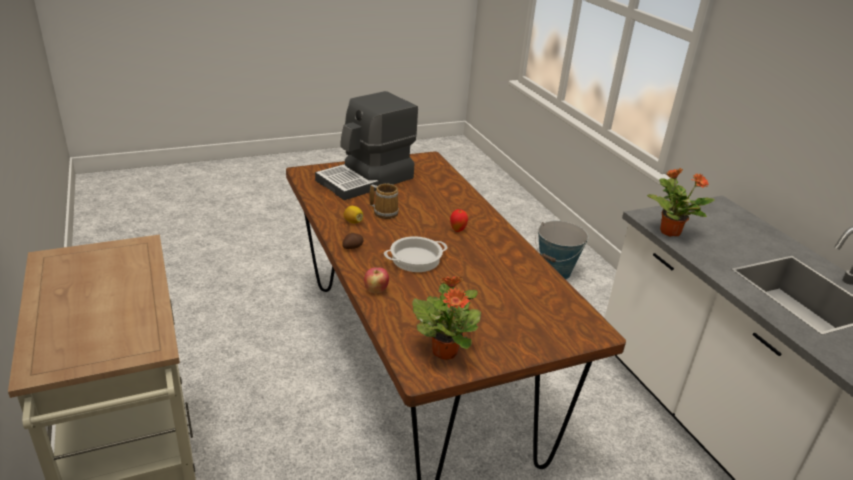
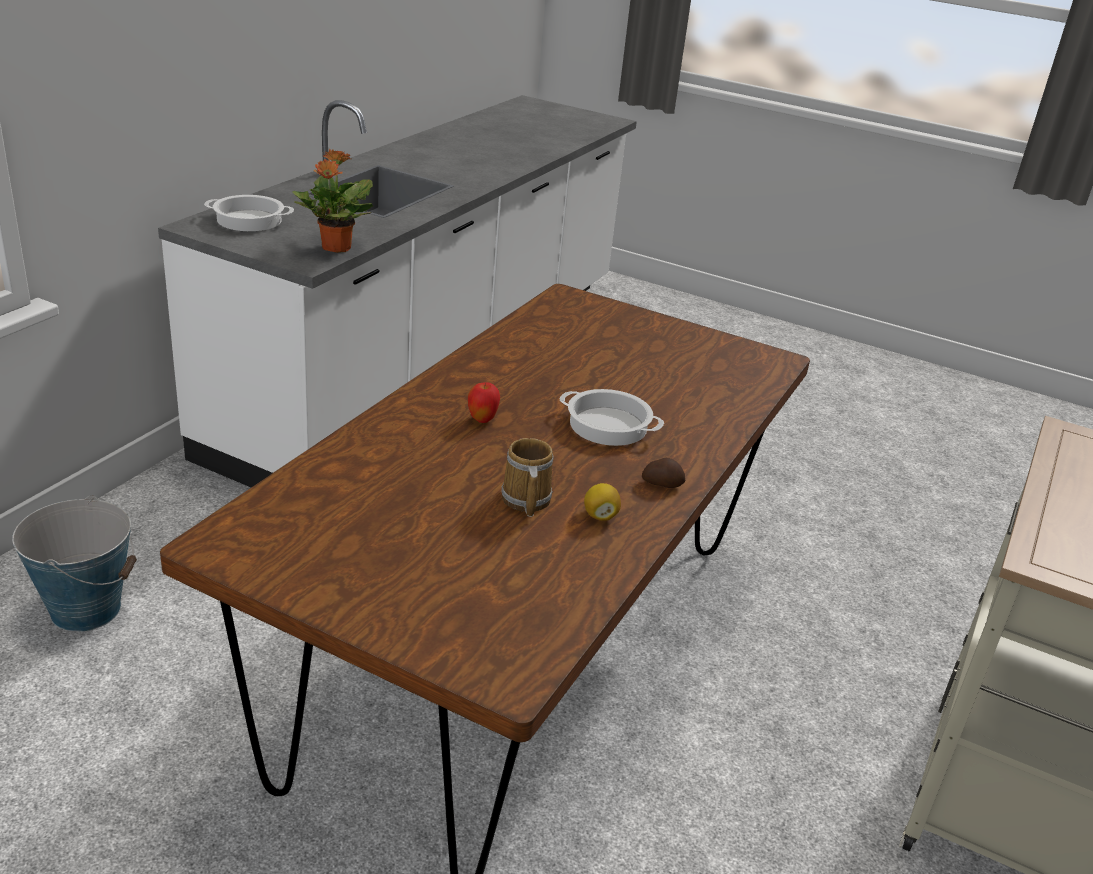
camera: 130 degrees left, 0 degrees up
(367, 179) = (430, 575): coffee machine -> none
(376, 290) = (714, 427): apple -> none
(445, 351) = (729, 357): potted plant -> none
(730, 221) = (248, 220): none -> cooking pot

